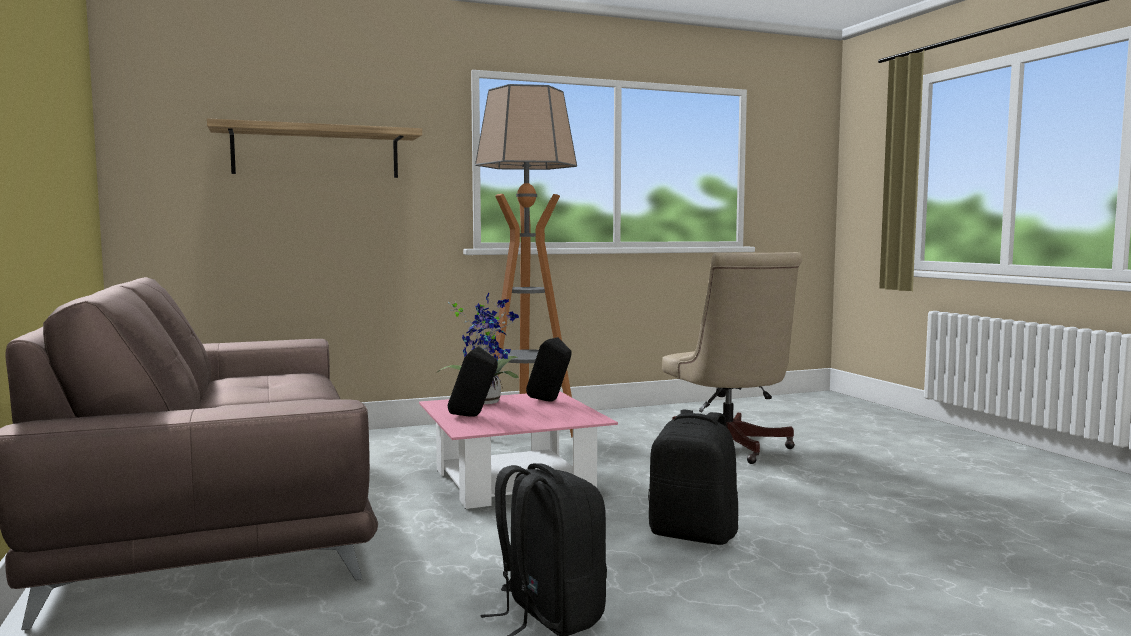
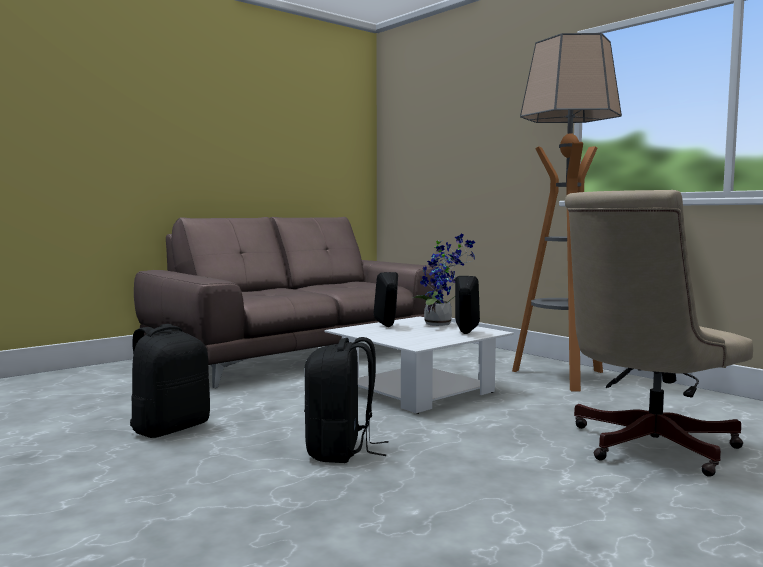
camera: 70 degrees right, 0 degrees up
(316, 153) = (469, 129): shelf -> none
(513, 481) = (417, 390): pink coffee table -> white coffee table

